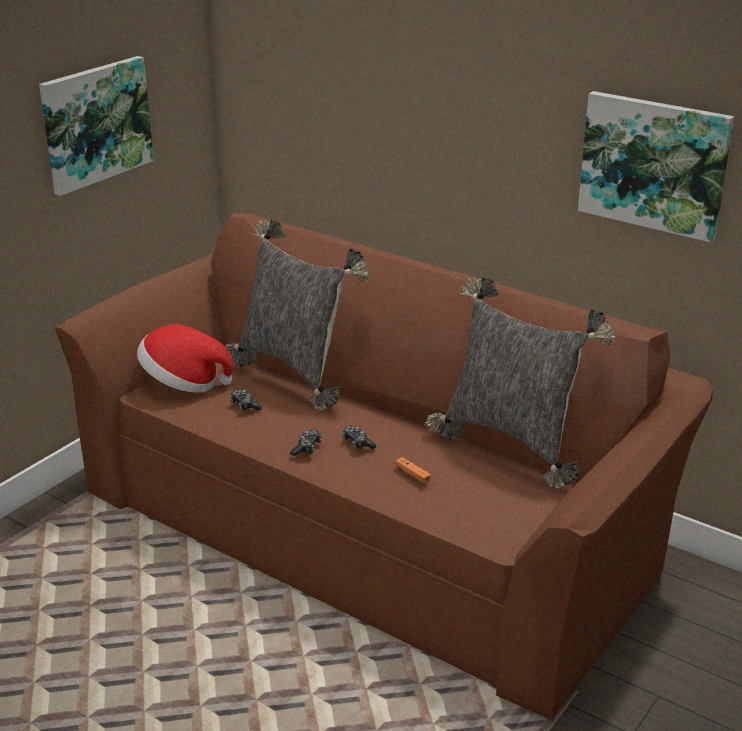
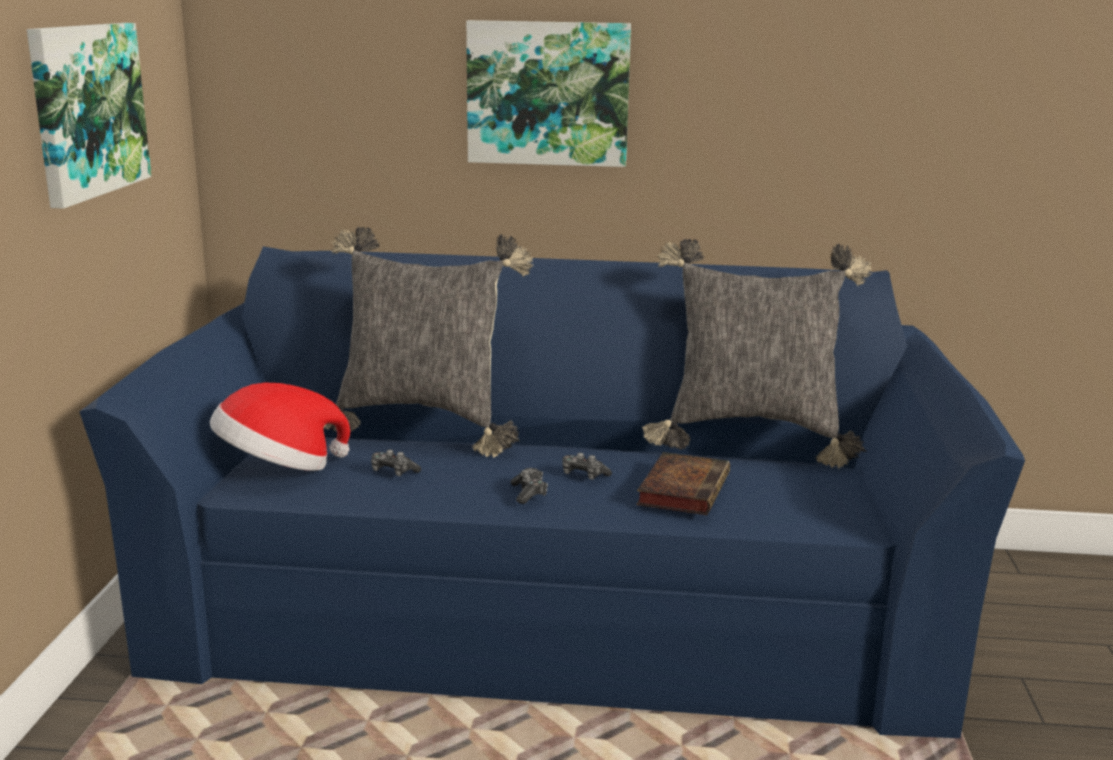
camera: 30 degrees left, 10 degrees down
(373, 521) = (553, 603): brown sofa -> blue sofa
(412, 474) = (683, 489): orange game controller -> book
(654, 164) = (836, 86): picture -> picture (548, 93)

